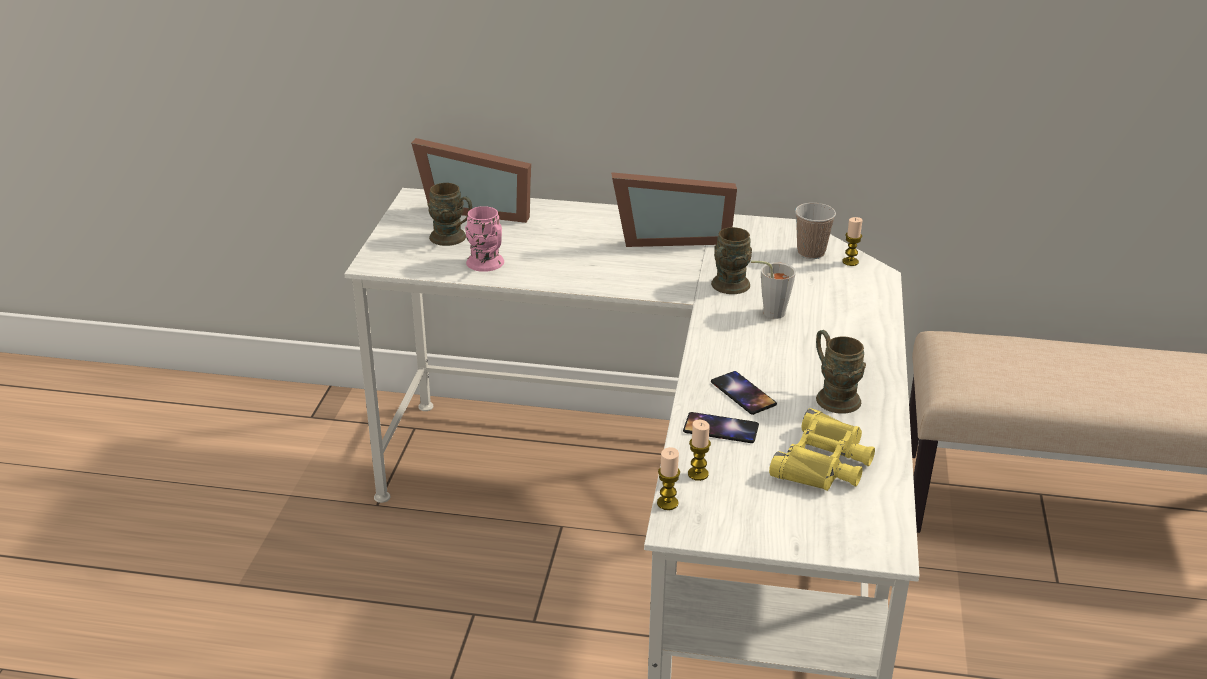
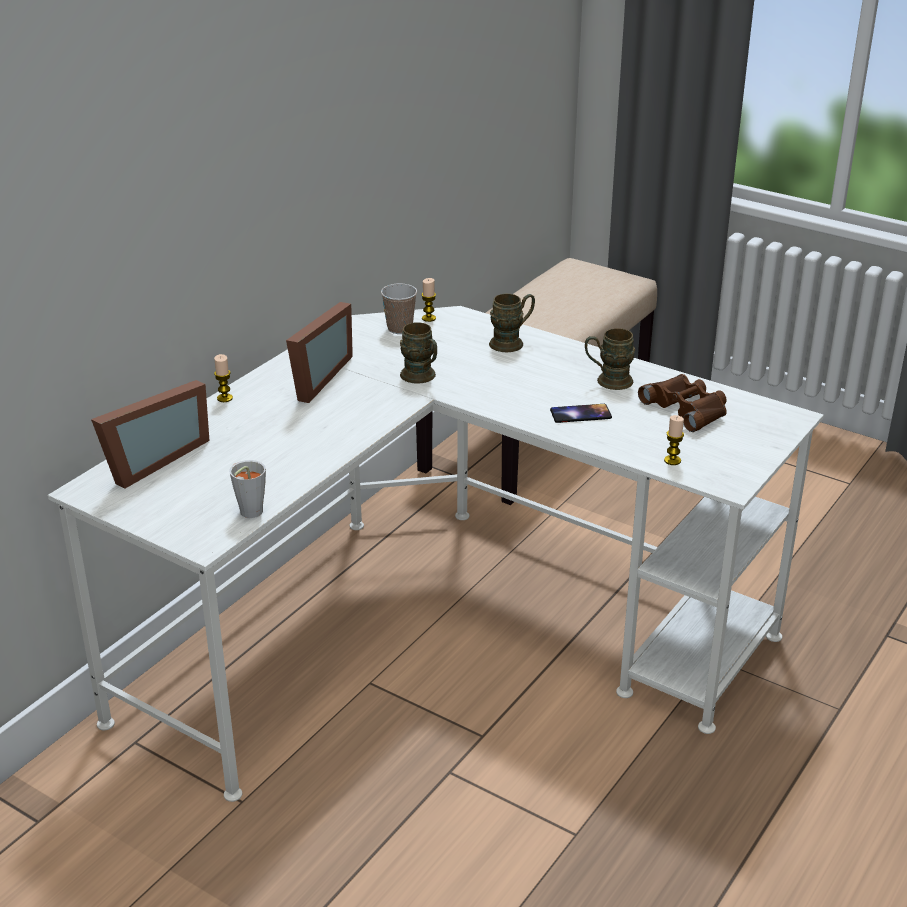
camera: 65 degrees left, 0 degrees up
(453, 239) = (200, 487): brown mug -> brown mug (512, 342)
(488, 265) = (273, 479): pink mug -> none
(667, 503) = (701, 482): candle -> candle (225, 398)
(721, 428) = (621, 436): phone -> none
(769, 312) = (475, 371): grey cup -> grey cup (248, 514)
(824, 462) = (687, 408): yellow binoculars -> brown binoculars

